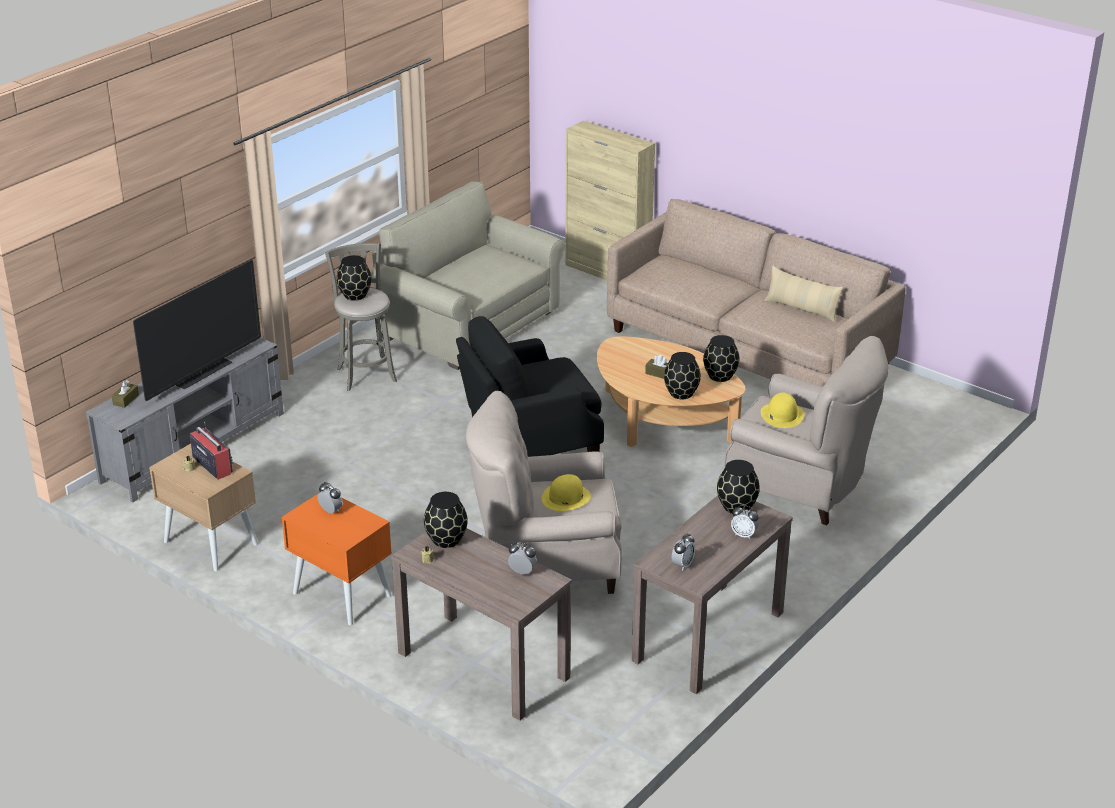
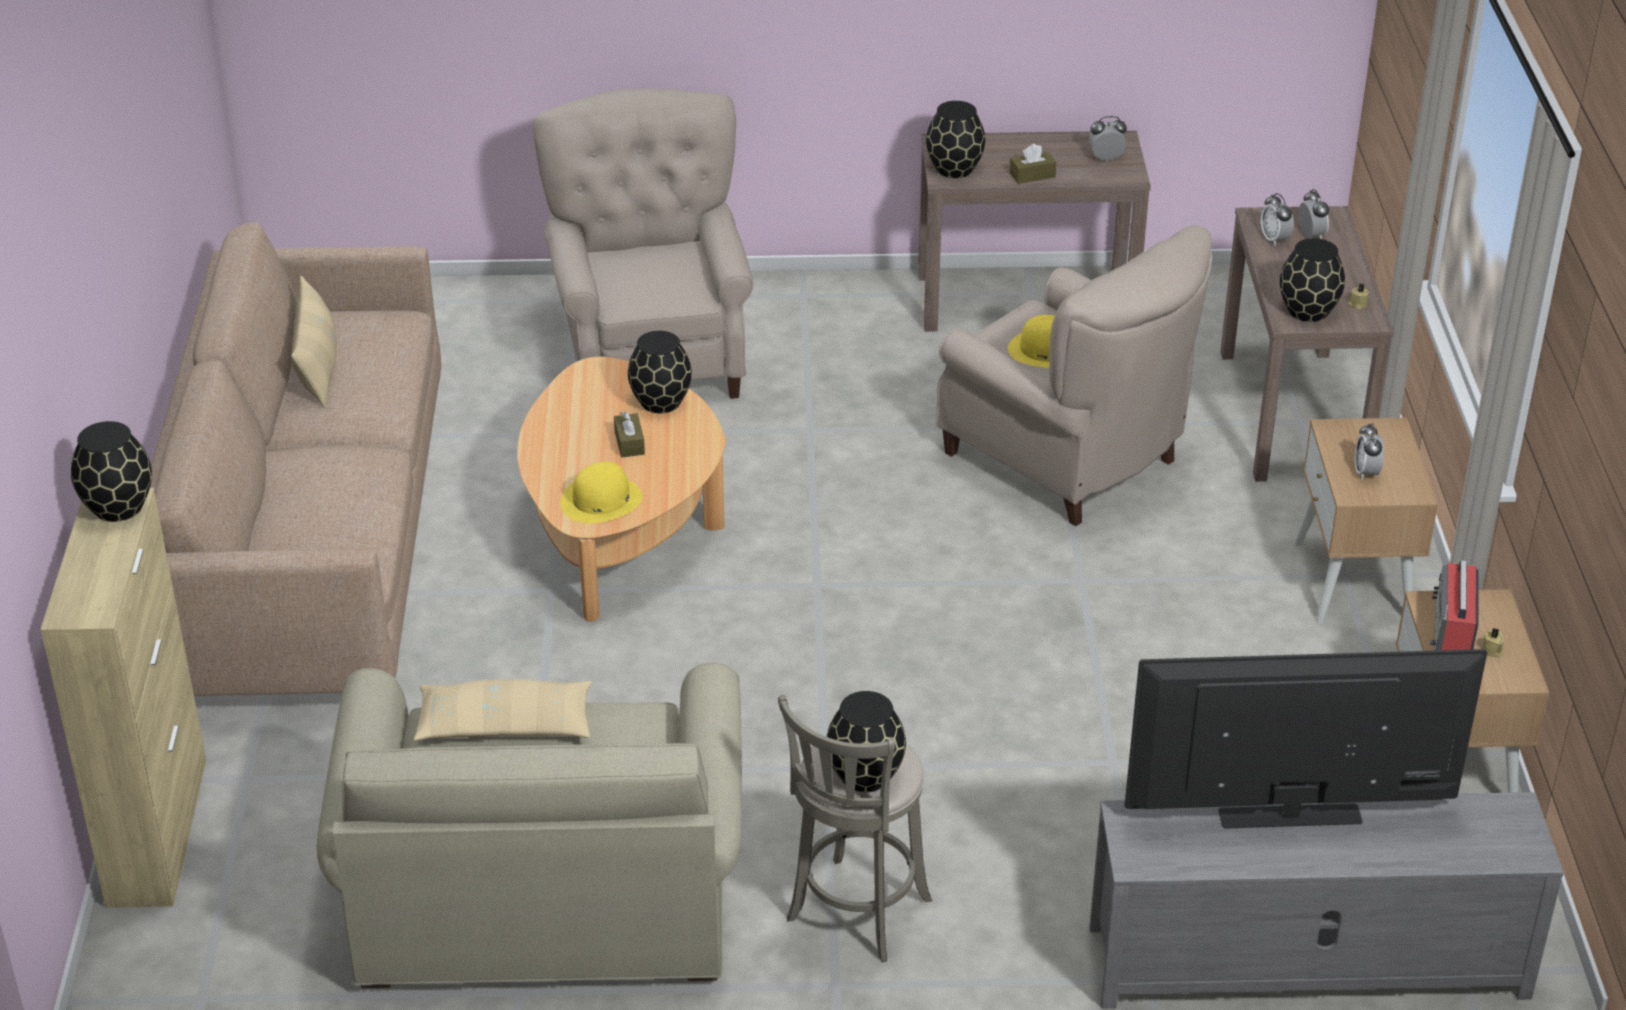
camera: 130 degrees left, 5 degrees up
(126, 400) = (1473, 850): brown tissue box -> brown tissue box (1032, 175)
(341, 594) = (1353, 582): orange nightstand -> beige nightstand
(505, 271) = (505, 726): none -> beige pillow
(529, 444) = (831, 614): black armchair -> none
(720, 376) = (572, 391): black vase -> black vase (119, 507)
(744, 535) = (998, 146): alarm clock -> alarm clock (1311, 235)
(782, 415) = (641, 282): yellow hat -> yellow hat (601, 500)

